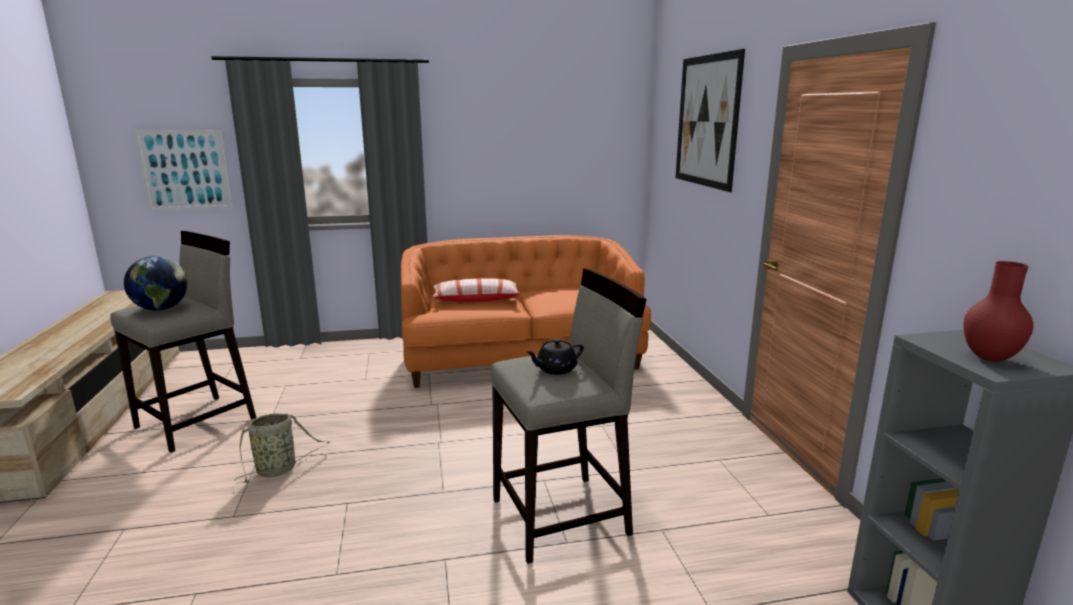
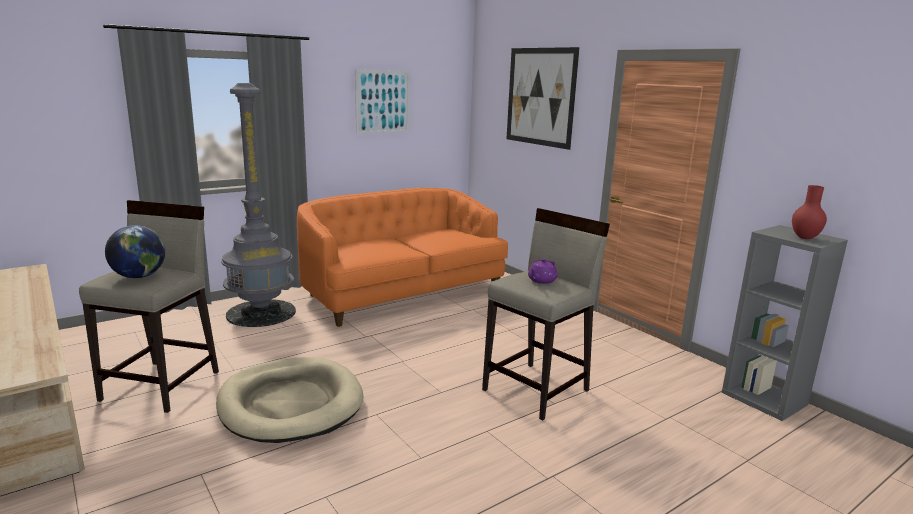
camera: 25 degrees left, 0 degrees up
(184, 170) = (64, 139): picture -> picture (382, 102)
(279, 469) = (290, 404): basket -> beige dog bed
(358, 360) = (261, 313): none -> grey floor lamp
(476, 299) = (373, 246): pillow -> none
(555, 369) = (541, 281): black teapot -> purple teapot

